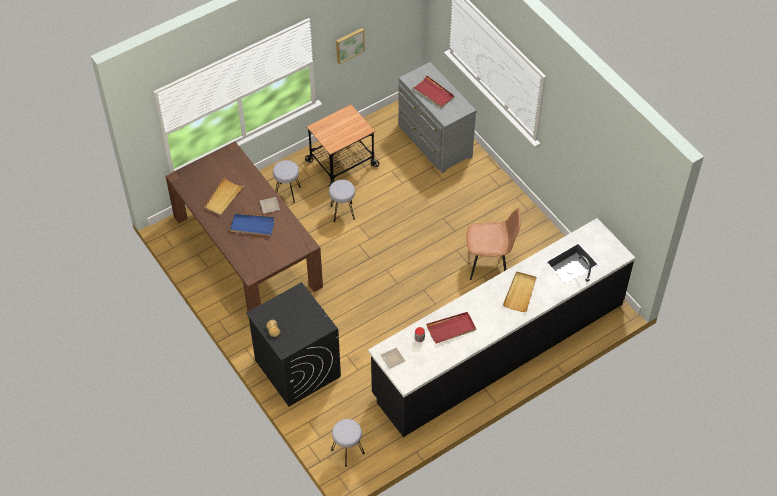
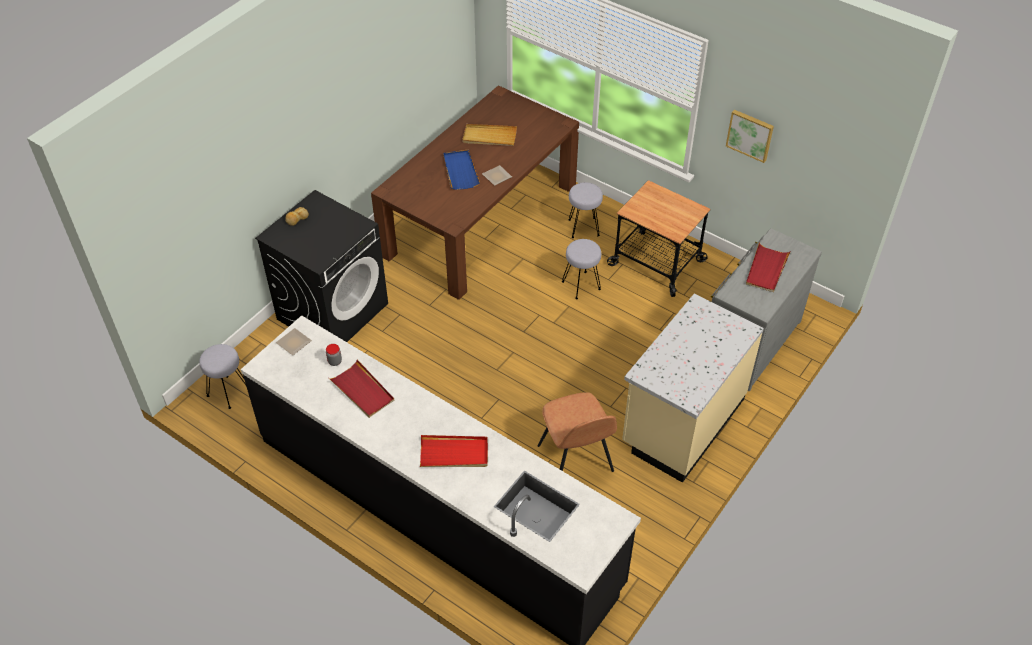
camera: 70 degrees right, 5 degrees down
(482, 199) = (682, 422): none -> beige counter
(520, 292) = (454, 453): beige tray -> red tray

